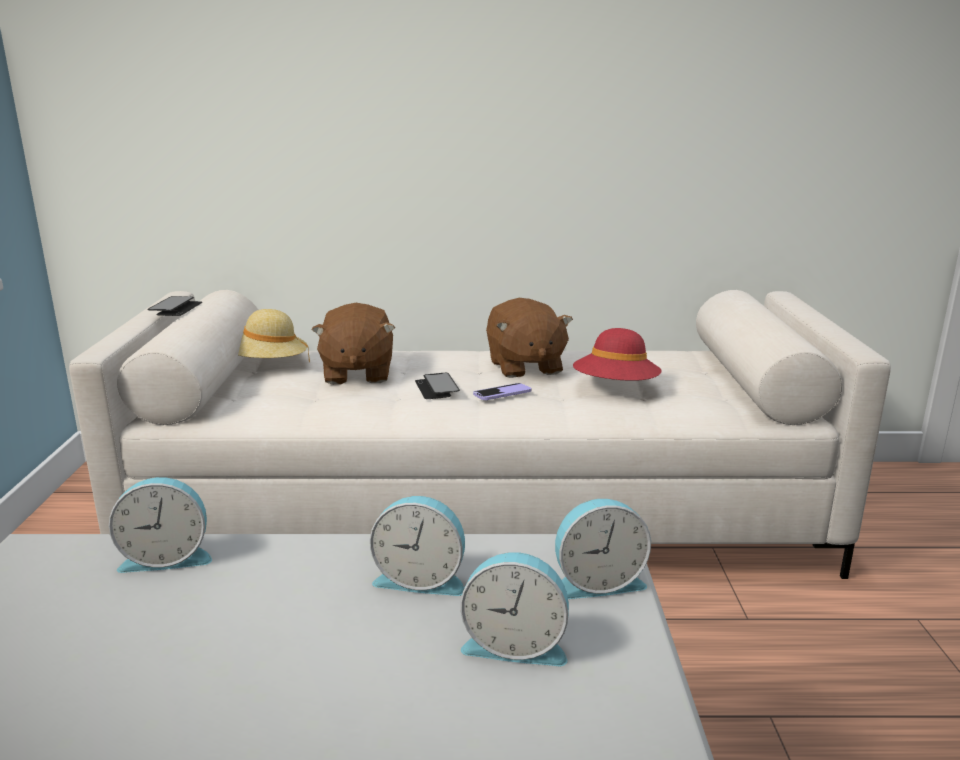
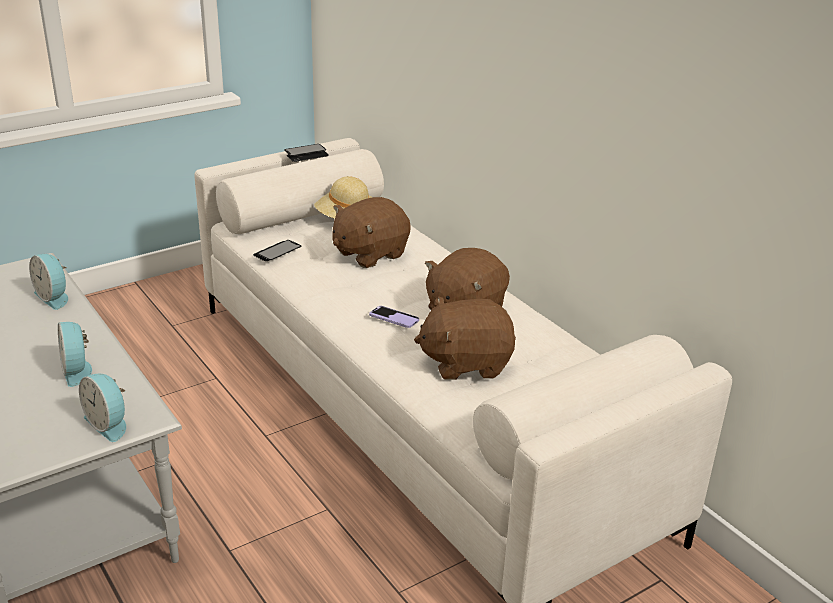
camera: 55 degrees right, 10 degrees up
(436, 388) = (373, 290): phone -> phone (277, 252)
(515, 644) = (33, 415): alarm clock -> none
(615, 388) = (466, 363): red hat -> brown plush toy

